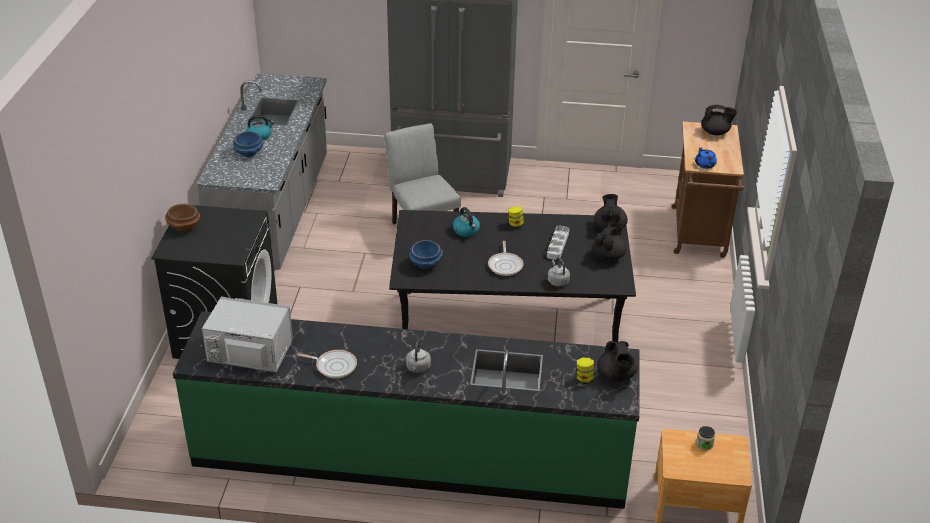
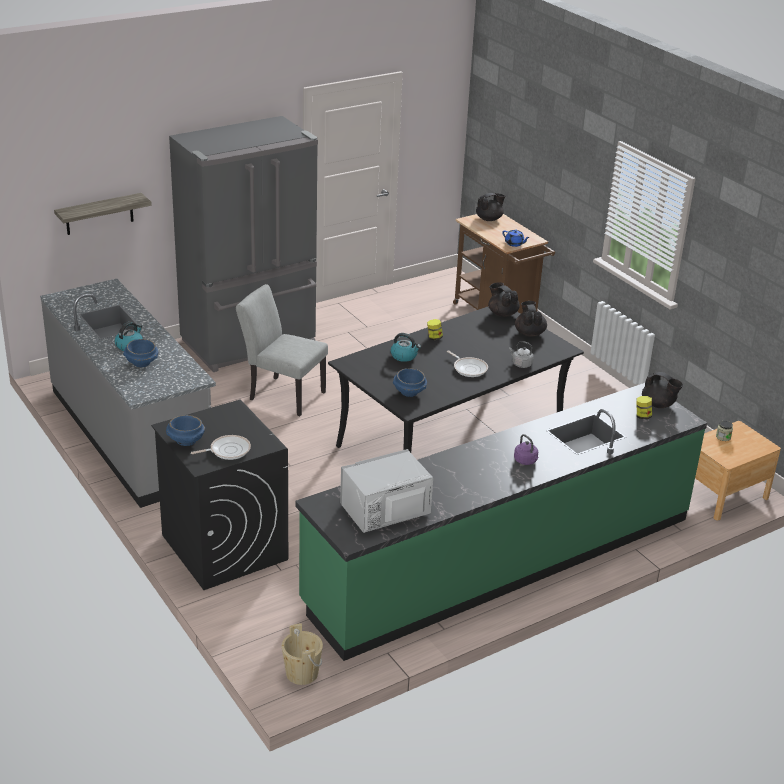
camera: 40 degrees left, 5 degrees down
(153, 458) = (302, 673): none -> beige bucket
(184, 227) = (185, 441): brown bowl -> blue bowl
(332, 18) = (99, 214): none -> shelf
(334, 366) = (464, 489): frying pan -> frying pan (227, 450)
(418, 368) = (526, 461): grey kettle -> purple kettle
(557, 245) = (485, 339): grey tray -> none

